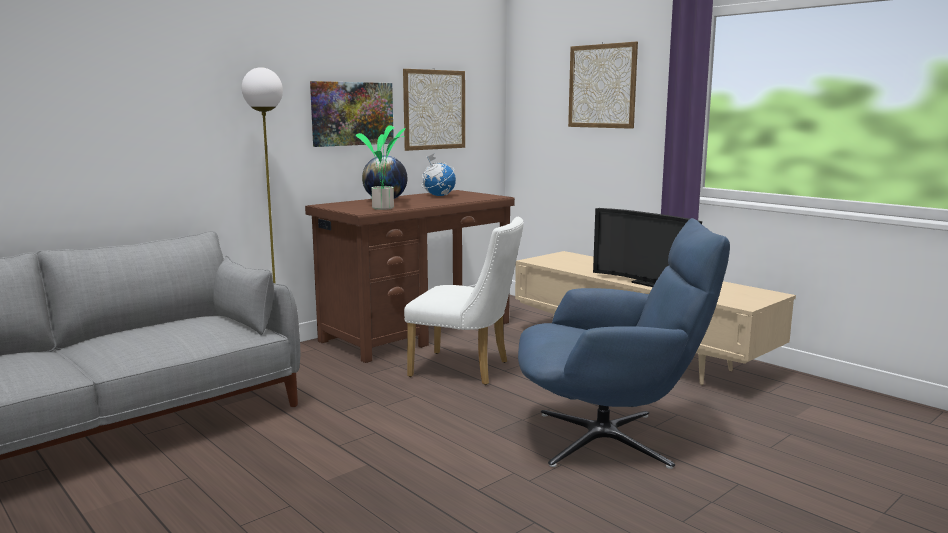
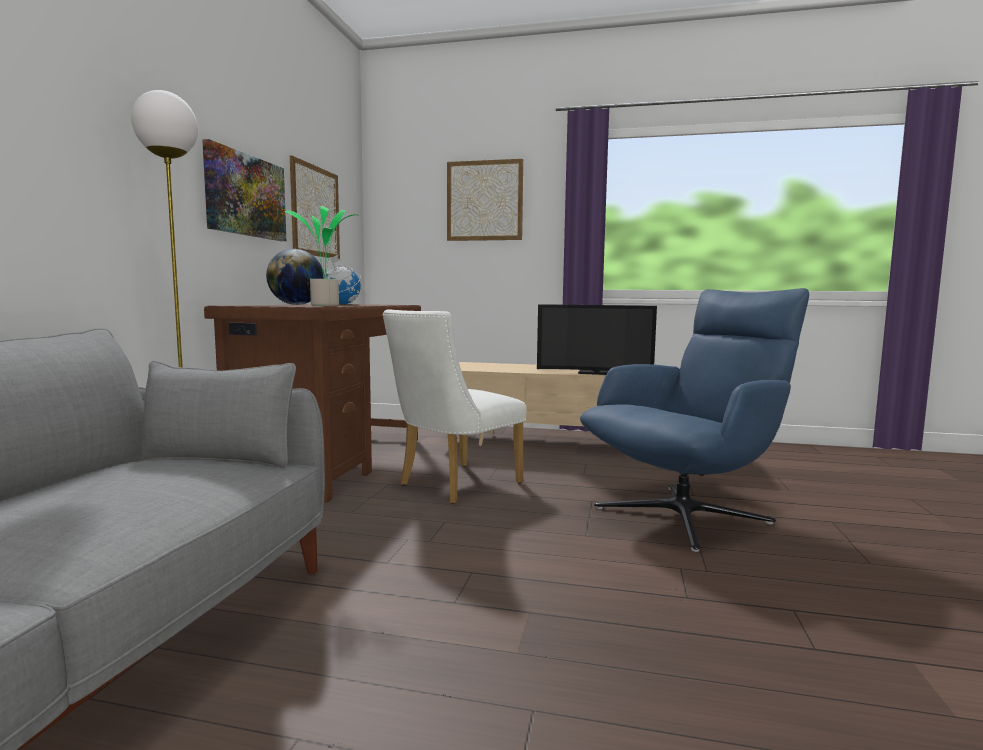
camera: 35 degrees left, 5 degrees down
(467, 369) = (453, 485): white chair -> white chair turned 150 degrees clockwise

